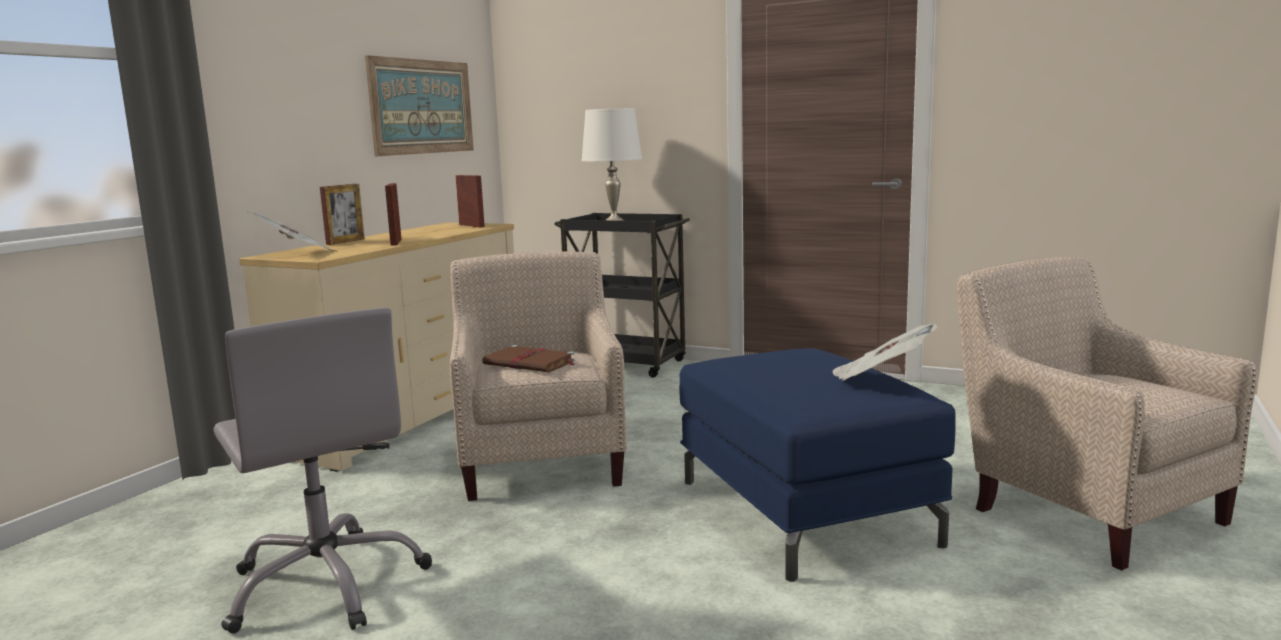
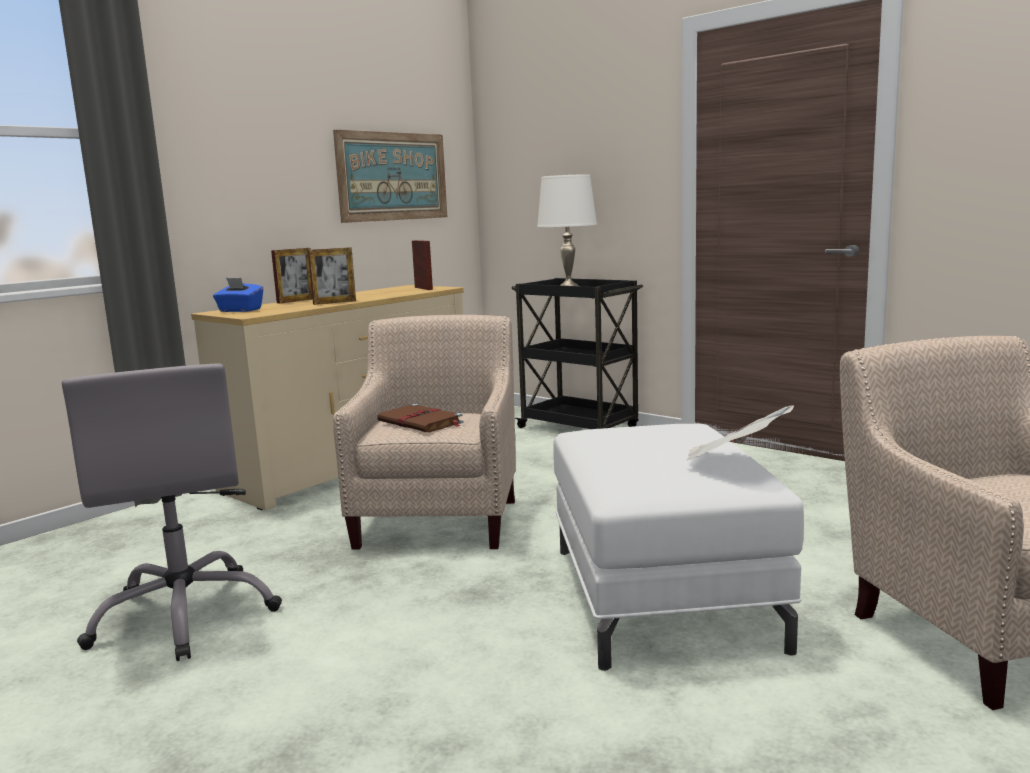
camera: 15 degrees right, 0 degrees up
(297, 253) = (240, 310): newspaper -> blue tissue box
(396, 242) = (334, 302): picture frame -> picture frame turned 120 degrees counterclockwise
(805, 511) = (663, 596): blue ottoman -> white ottoman

